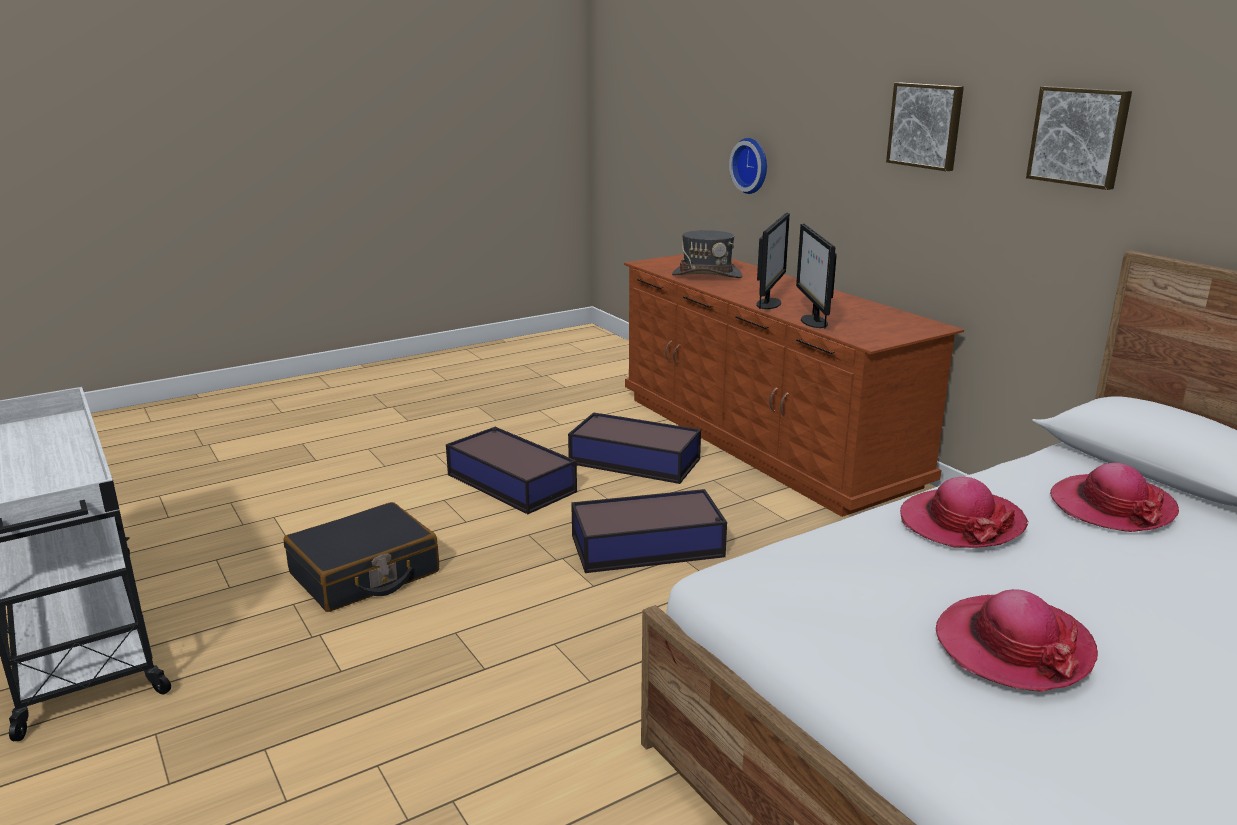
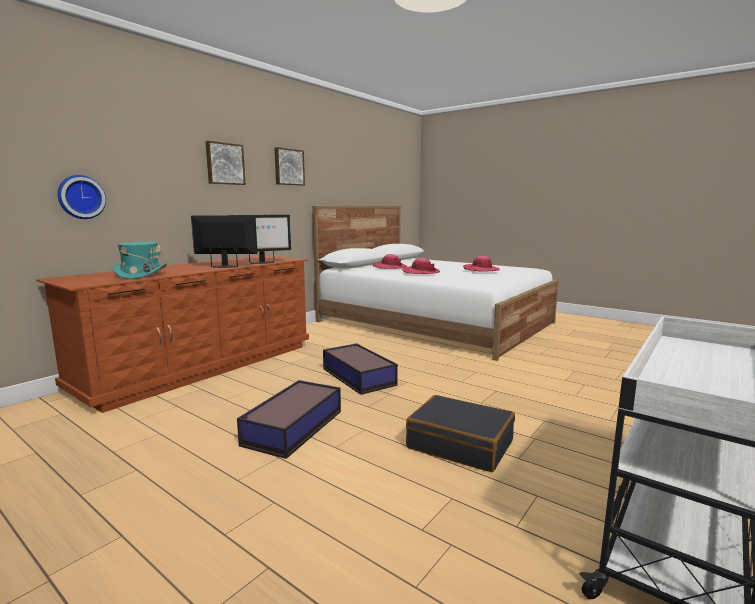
camera: 110 degrees left, 10 degrees down
(633, 460) = (241, 395): storage box -> none
(707, 275) = (141, 275): grey hat -> turquoise hat

